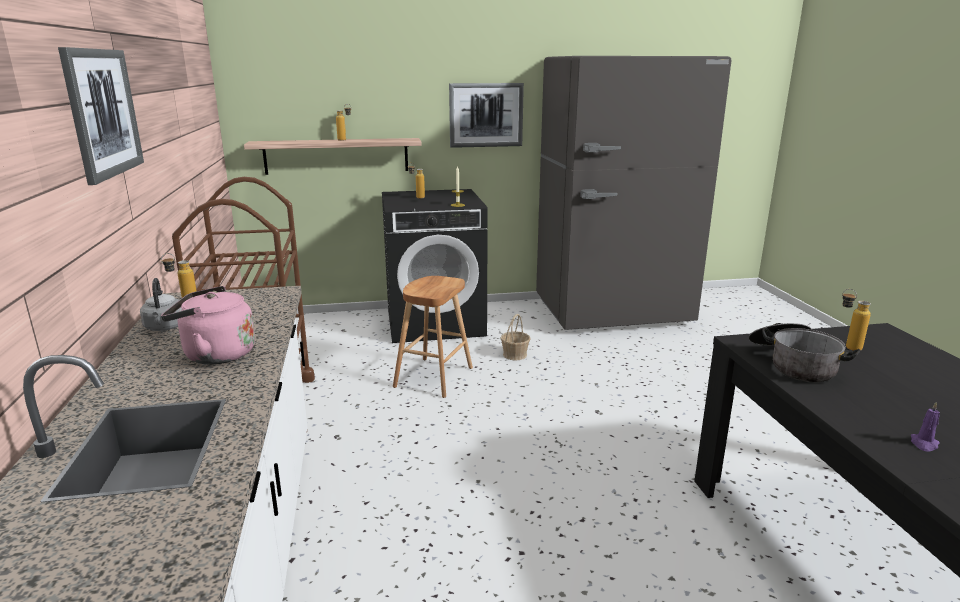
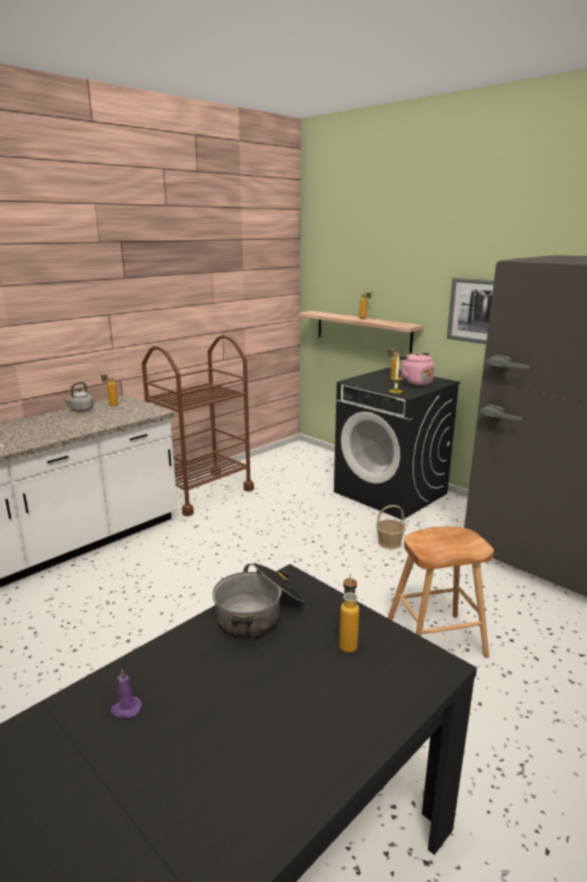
camera: 55 degrees right, 0 degrees up
(103, 112) = (88, 287): picture -> none
(215, 355) = (54, 429): pink kettle -> pink kettle (414, 383)
(433, 377) = (307, 526): brown stool -> brown stool (434, 641)

